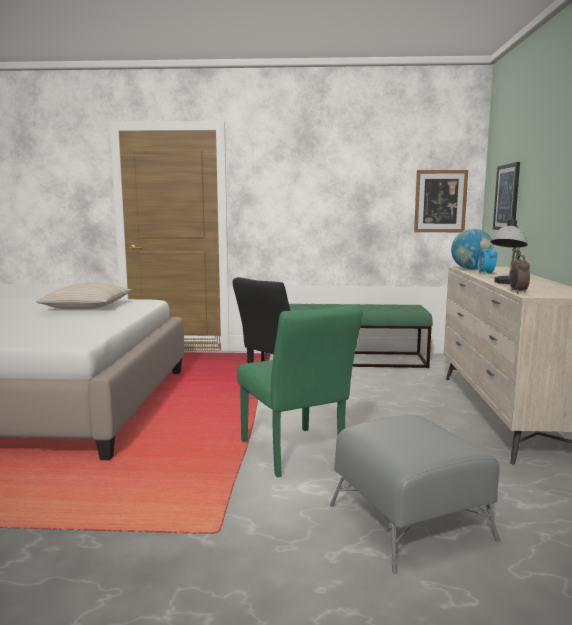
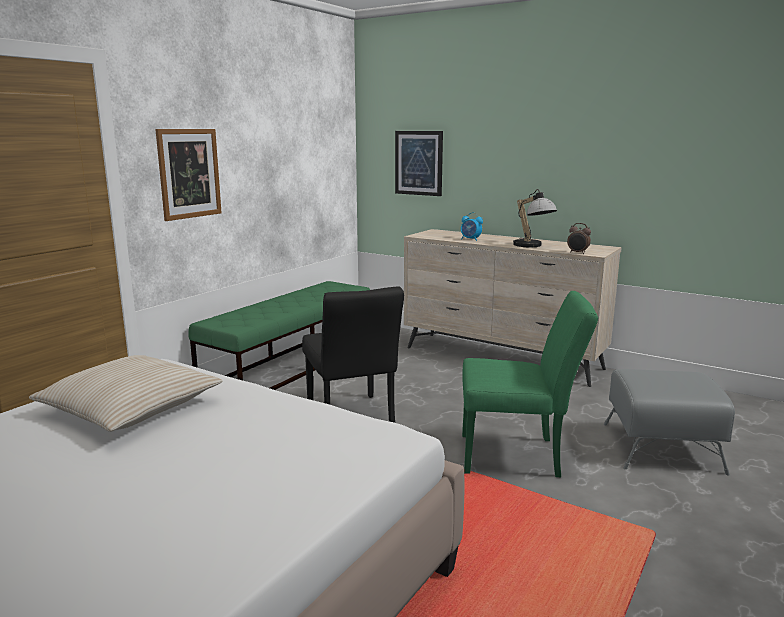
camera: 60 degrees left, 5 degrees up
(440, 201) = (330, 165): picture -> picture (189, 173)
(471, 269) = (438, 237): globe -> none

